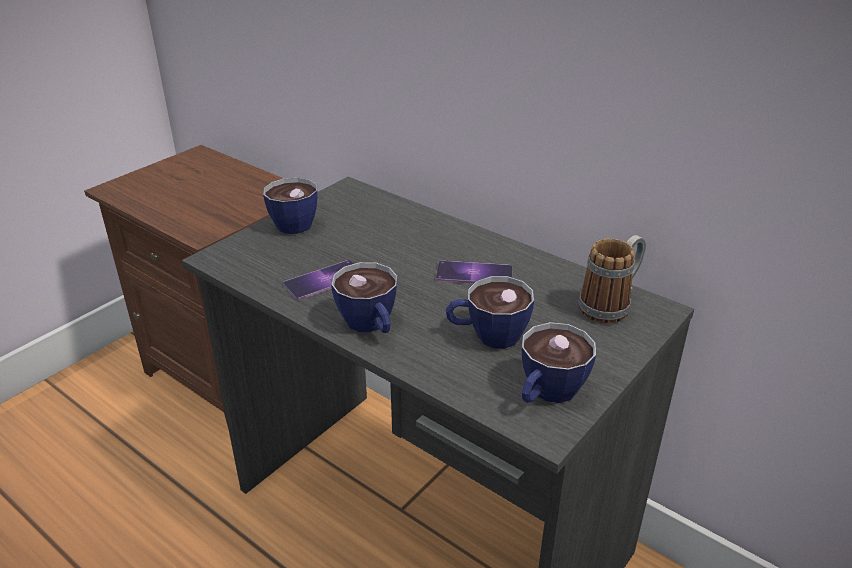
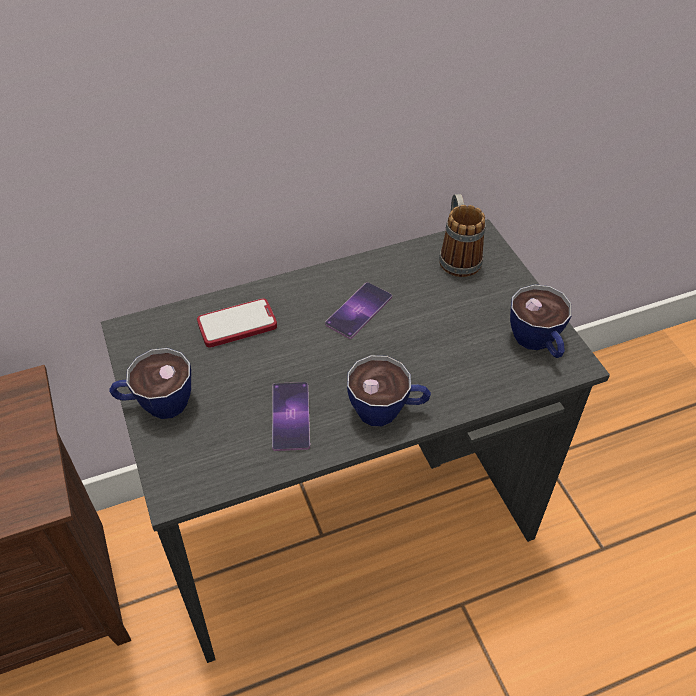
camera: 60 degrees left, 15 degrees up
(398, 225) = (237, 324): none -> phone
(487, 335) = (449, 343): cup -> none

